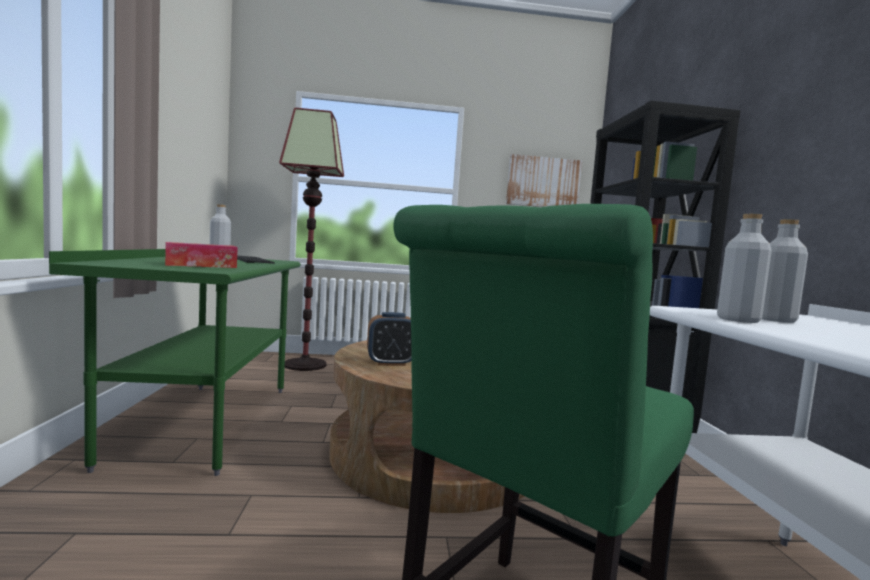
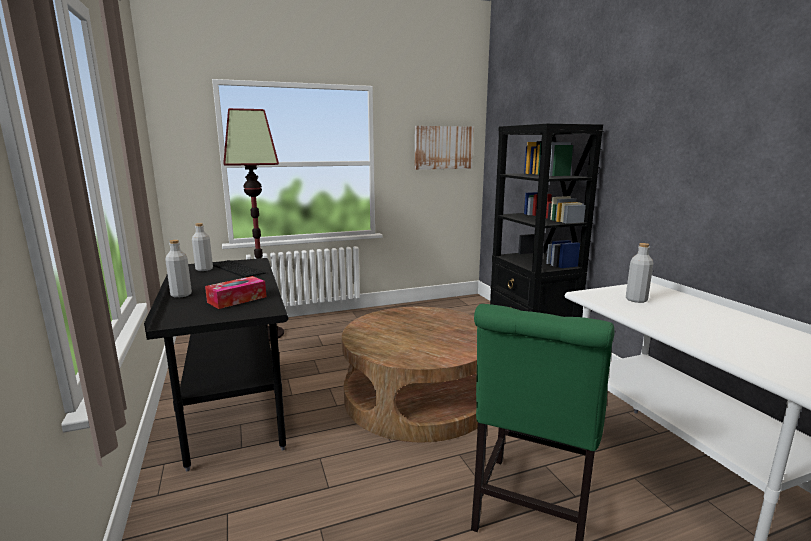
camera: 15 degrees left, 10 degrees up
(206, 423) = (234, 409): green desk -> black desk
(390, 363) = (390, 346): alarm clock -> none
(738, 320) = (620, 307): grey bottle -> grey bottle (181, 295)

